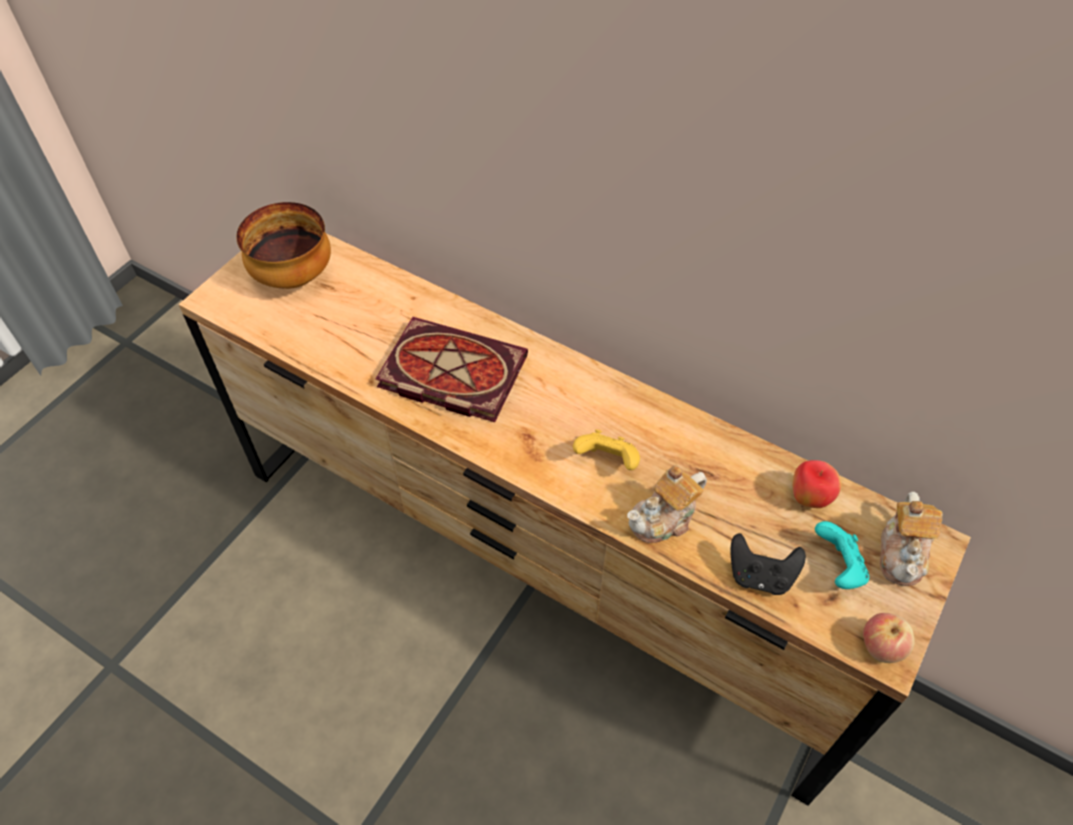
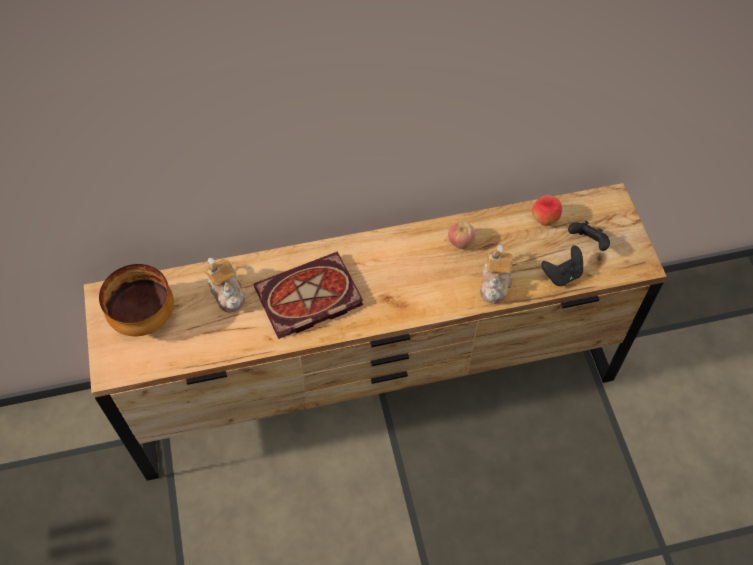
camera: 45 degrees left, 5 degrees up
(607, 461) = (439, 278): yellow game controller -> none
(838, 567) = (588, 243): turquoise game controller -> black game controller
(881, 646) = (637, 263): apple -> apple (460, 242)
(902, 553) = (605, 213): teapot -> teapot (227, 293)

